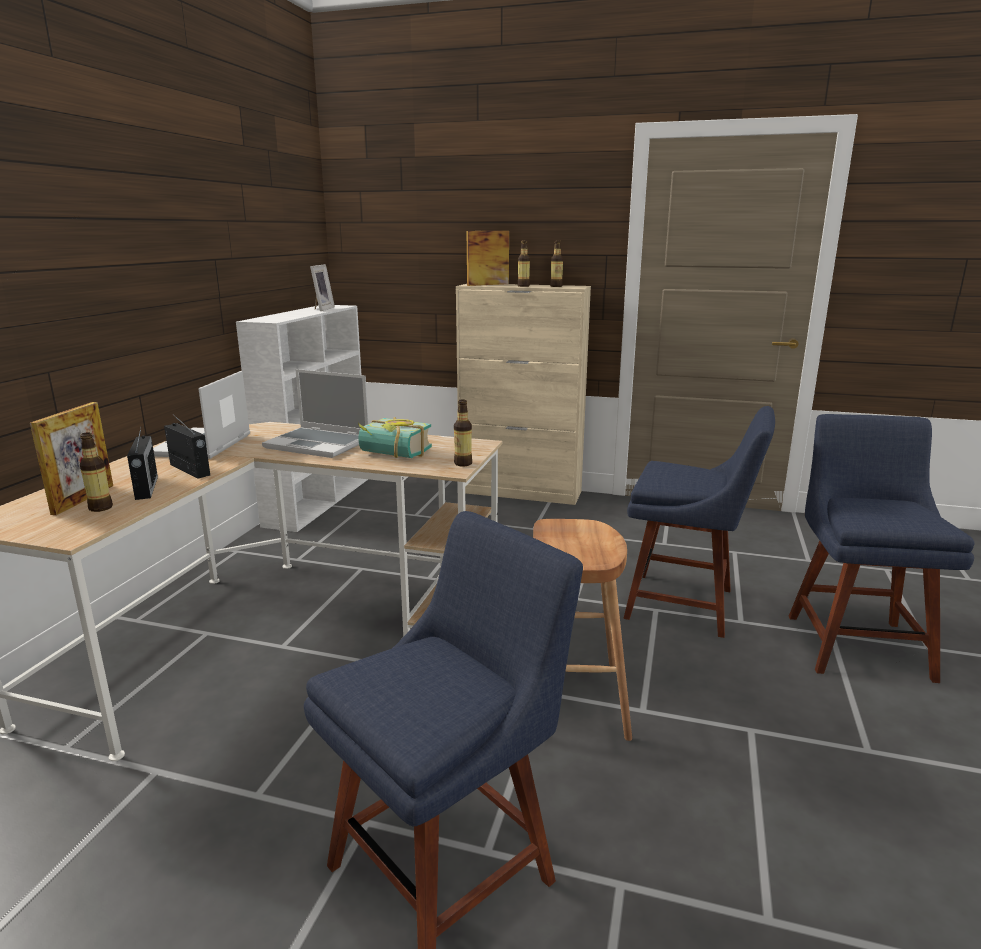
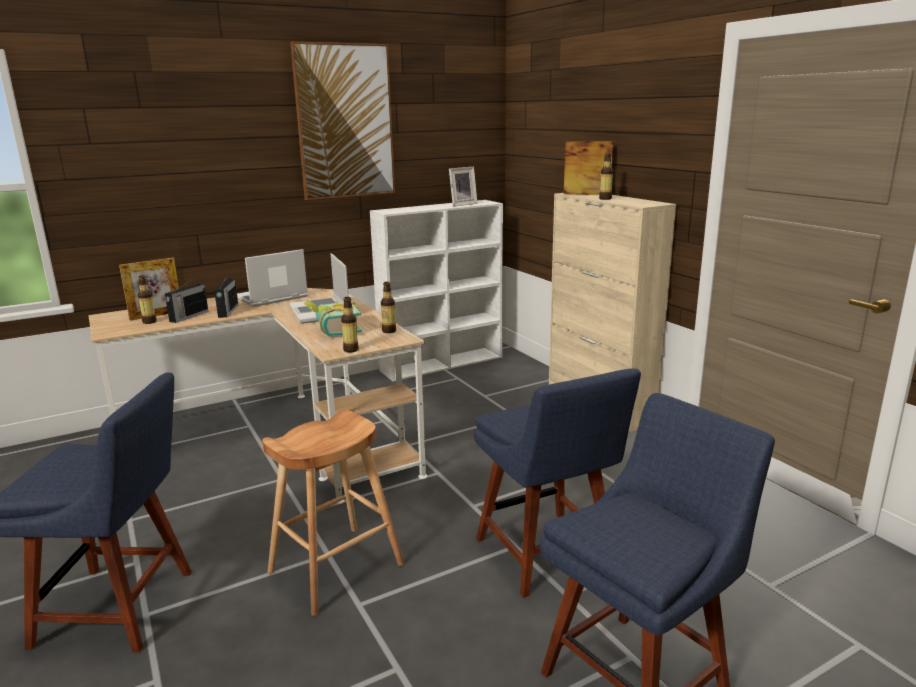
camera: 45 degrees right, 0 degrees up
(200, 203) = (345, 122): none -> picture
(556, 286) = (633, 202): bottle -> bottle (389, 331)

